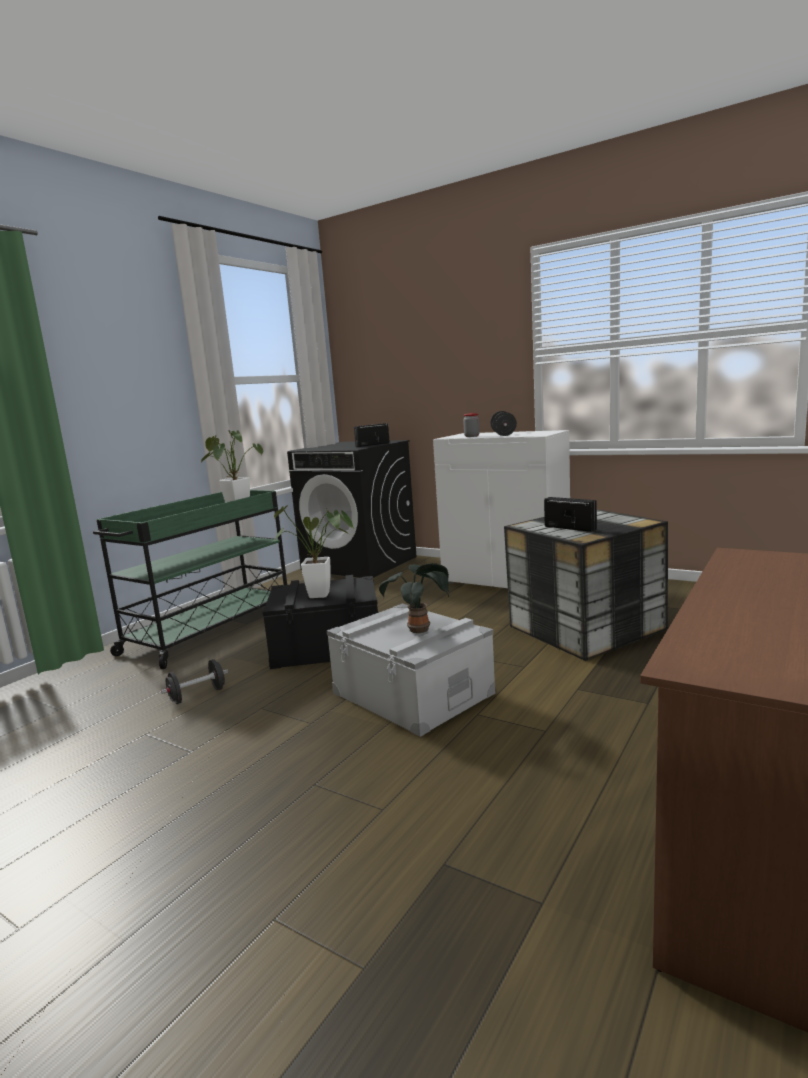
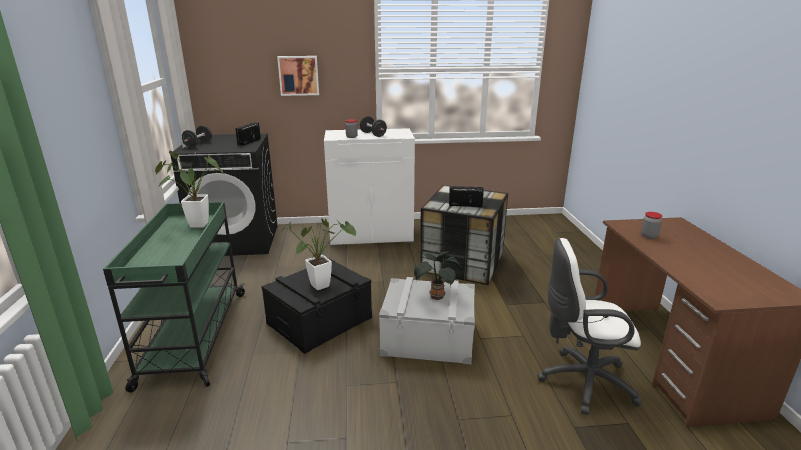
camera: 40 degrees left, 10 degrees up
(197, 695) = (279, 396): black dumbbell -> black dumbbell (198, 145)
(443, 367) = (298, 75): none -> picture
(548, 817) = (581, 382): none -> white office chair
(762, 573) = (649, 236): none -> jar

